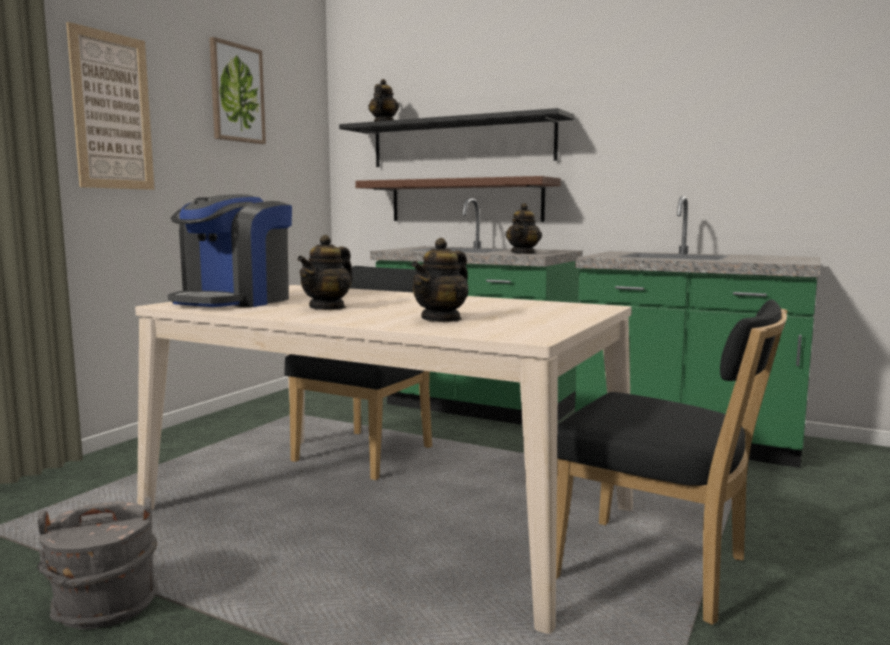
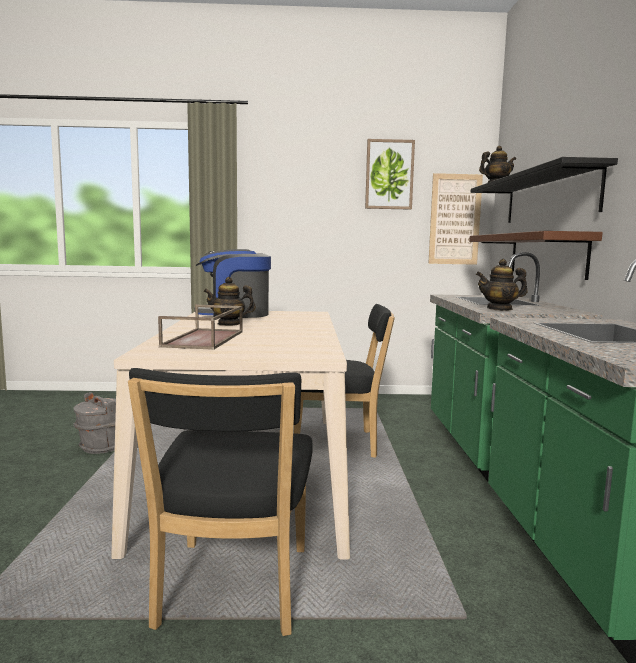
camera: 60 degrees right, 0 degrees up
(112, 111) = (287, 198): picture -> picture (455, 219)
(441, 319) = (205, 339): teapot -> brown tray

